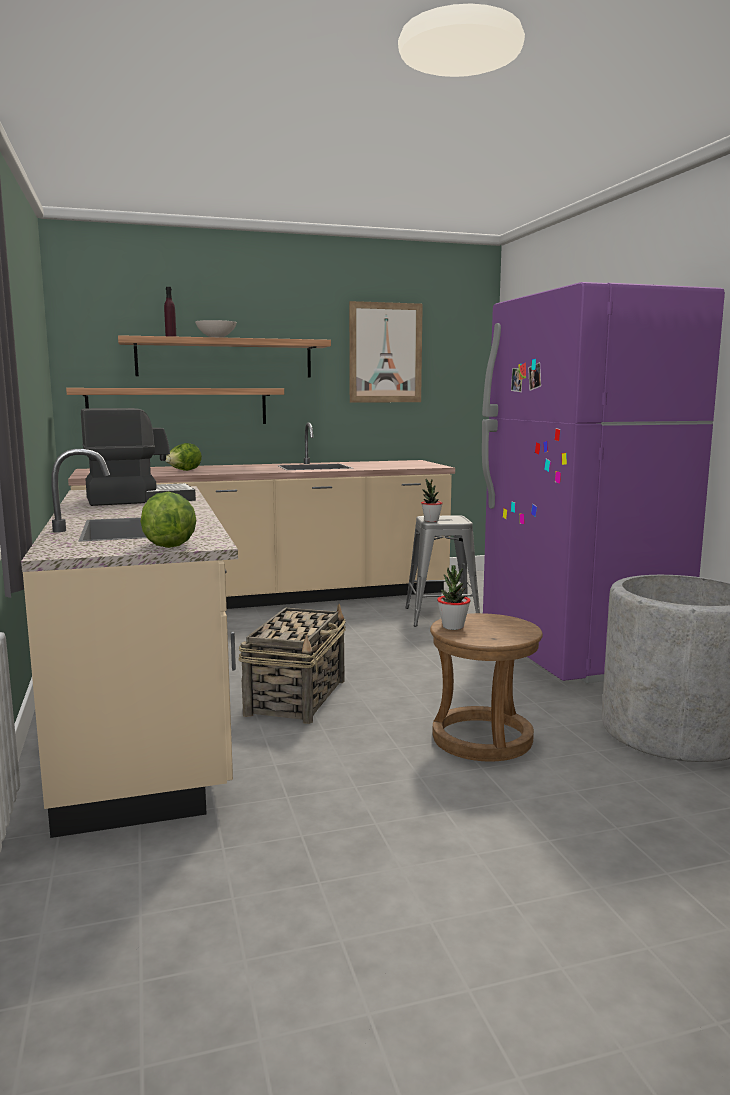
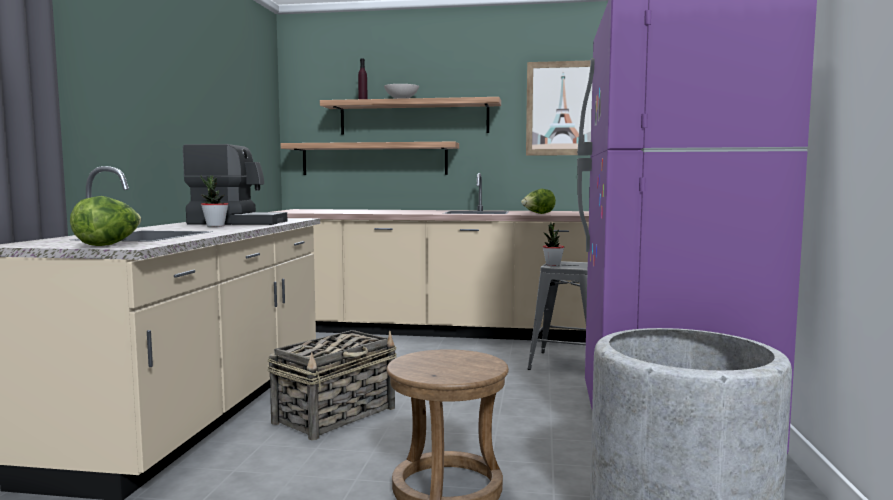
camera: 25 degrees right, 5 degrees down
(183, 471) = (359, 211): lettuce -> lettuce (538, 214)
(453, 627) = (417, 359): potted plant -> potted plant (215, 226)

